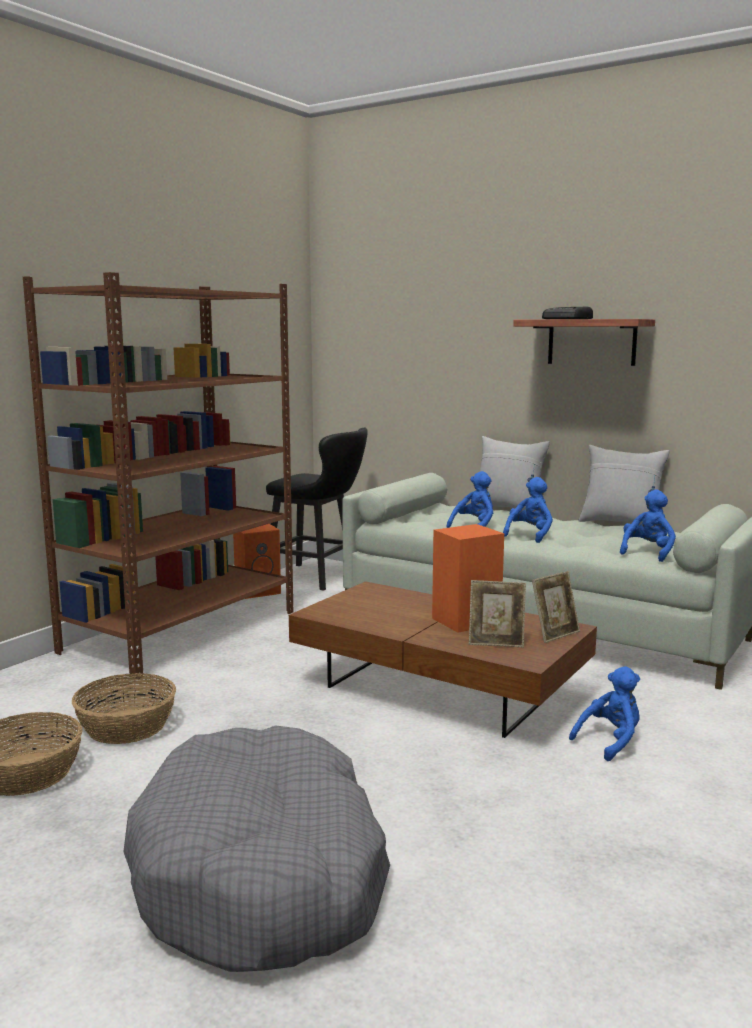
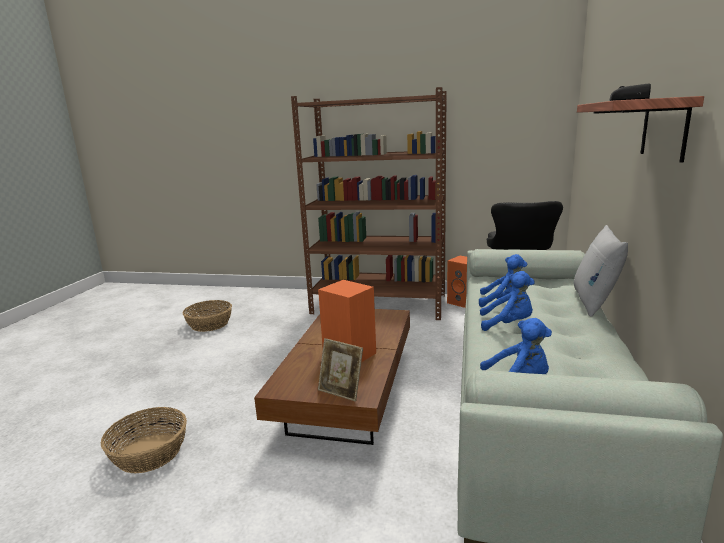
camera: 70 degrees right, 5 degrees up
(127, 727) = (258, 327): basket -> basket (149, 453)
(262, 875) = (125, 394): grey dog bed -> none
(496, 642) = (309, 372): picture frame -> none
(610, 741) = (297, 488): blue plush toy -> none
(620, 524) = (630, 358): grey pillow -> none

